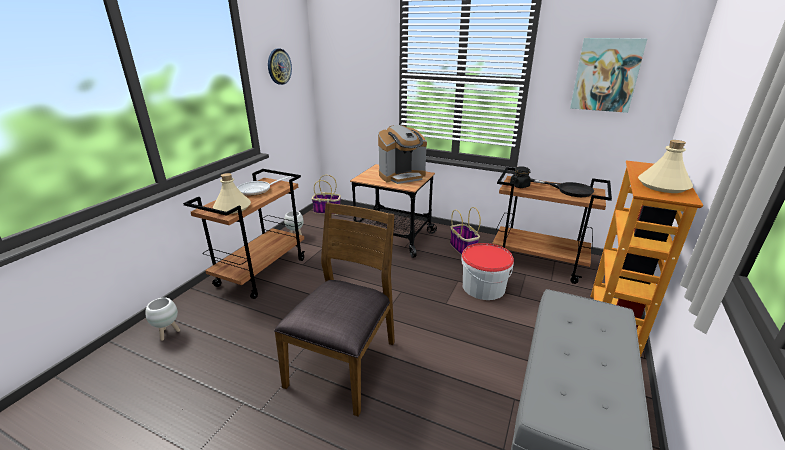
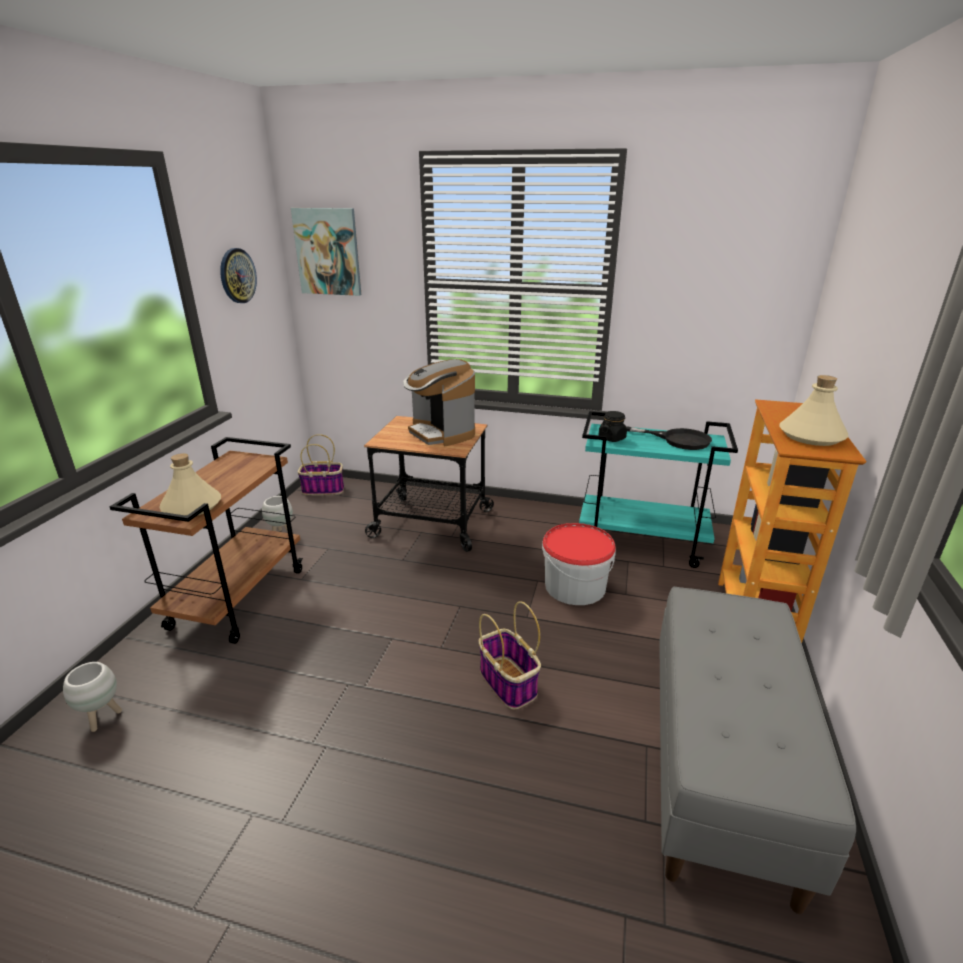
camera: 10 degrees left, 0 degrees up
(257, 190) = (225, 473): frying pan -> none
(344, 363) = (398, 728): brown chair -> none
(402, 176) = (441, 433): coffee machine -> coffee machine turned 90 degrees clockwise
(463, 248) = (536, 530): basket -> basket (509, 683)
(538, 263) = (642, 542): brown cart -> turquoise cart
(606, 75) = (715, 281): picture -> picture (328, 252)

